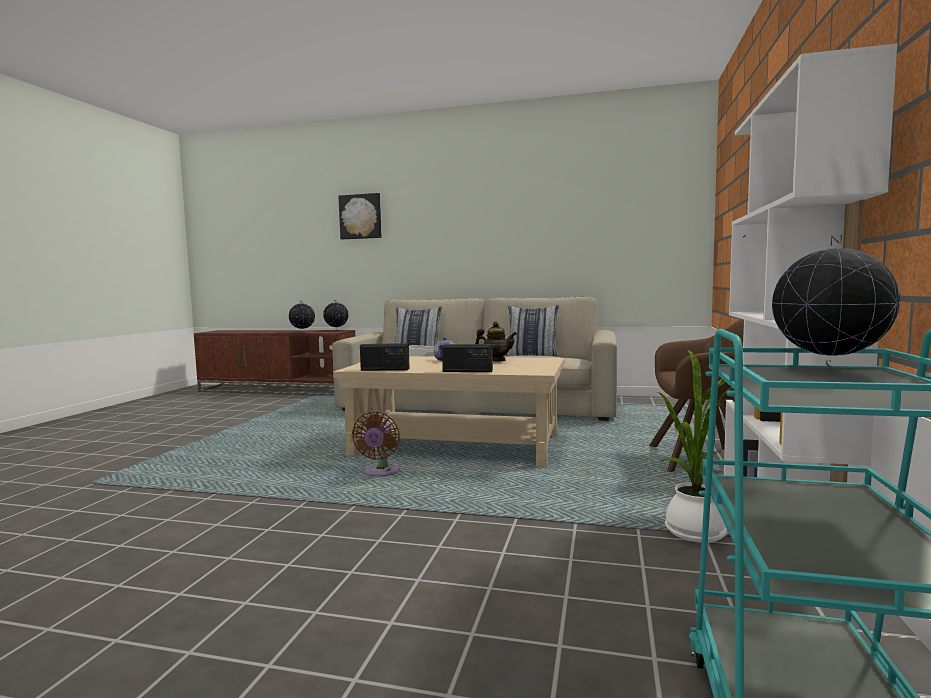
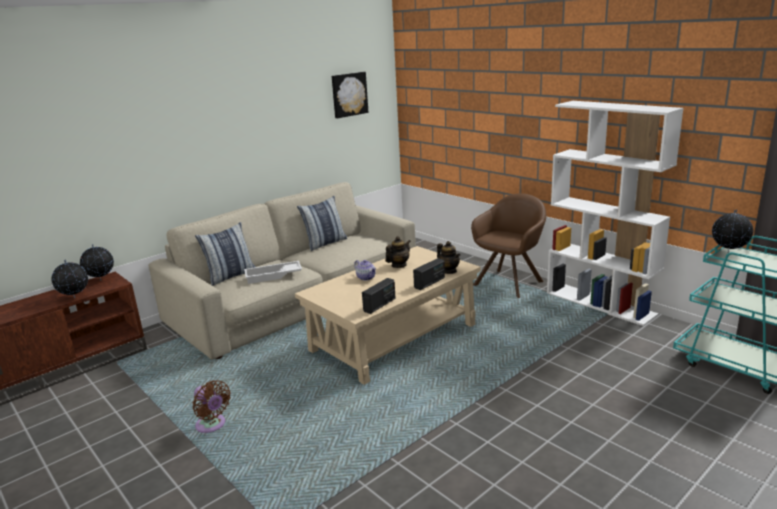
camera: 55 degrees left, 15 degrees up
(361, 216) = (96, 136): picture -> picture (349, 94)
(380, 473) = (422, 380): brown fan -> brown fan (212, 426)
(514, 371) = (449, 271): none -> teapot
(695, 529) = (590, 321): potted plant -> none

